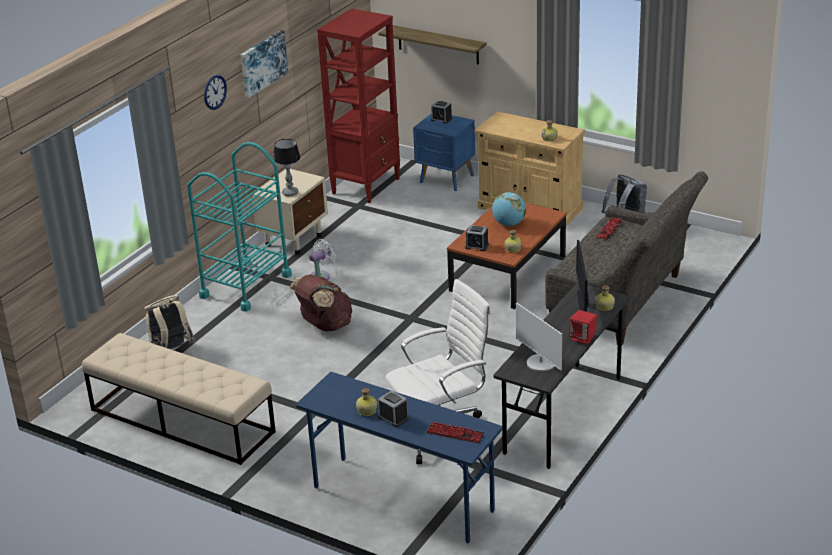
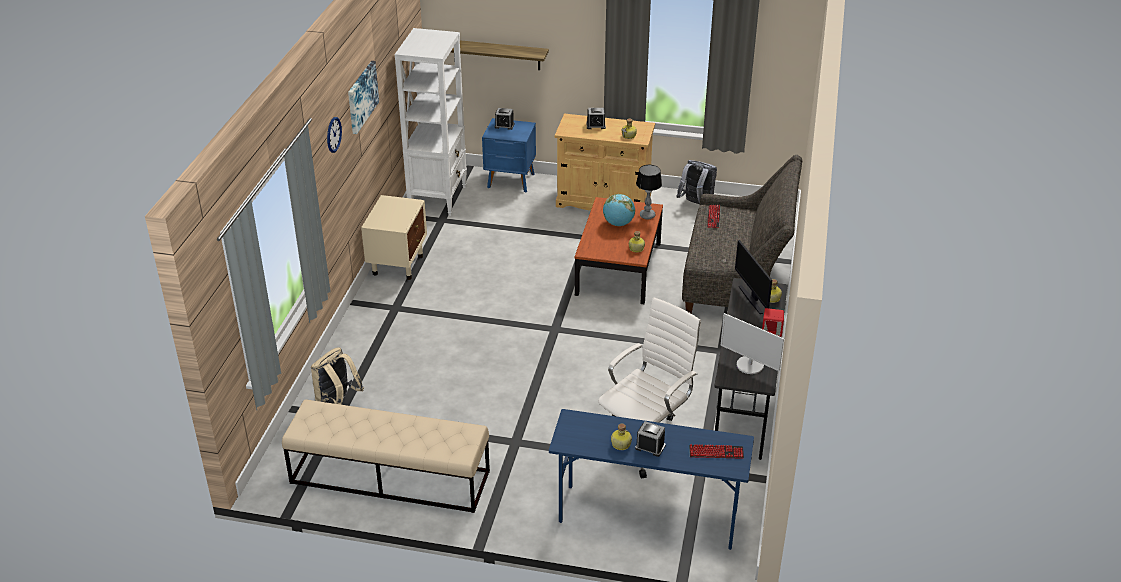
camera: 20 degrees left, 5 degrees up
(245, 286) = (376, 321): turquoise cart -> none
(290, 193) = (400, 221): table lamp -> table lamp (647, 215)
(321, 276) = (445, 299): white fan -> none
(324, 325) = (477, 350): brown backpack -> none
(366, 186) = (438, 198): red bookcase -> white bookcase
(477, 246) = (602, 250): alarm clock -> alarm clock (596, 125)

